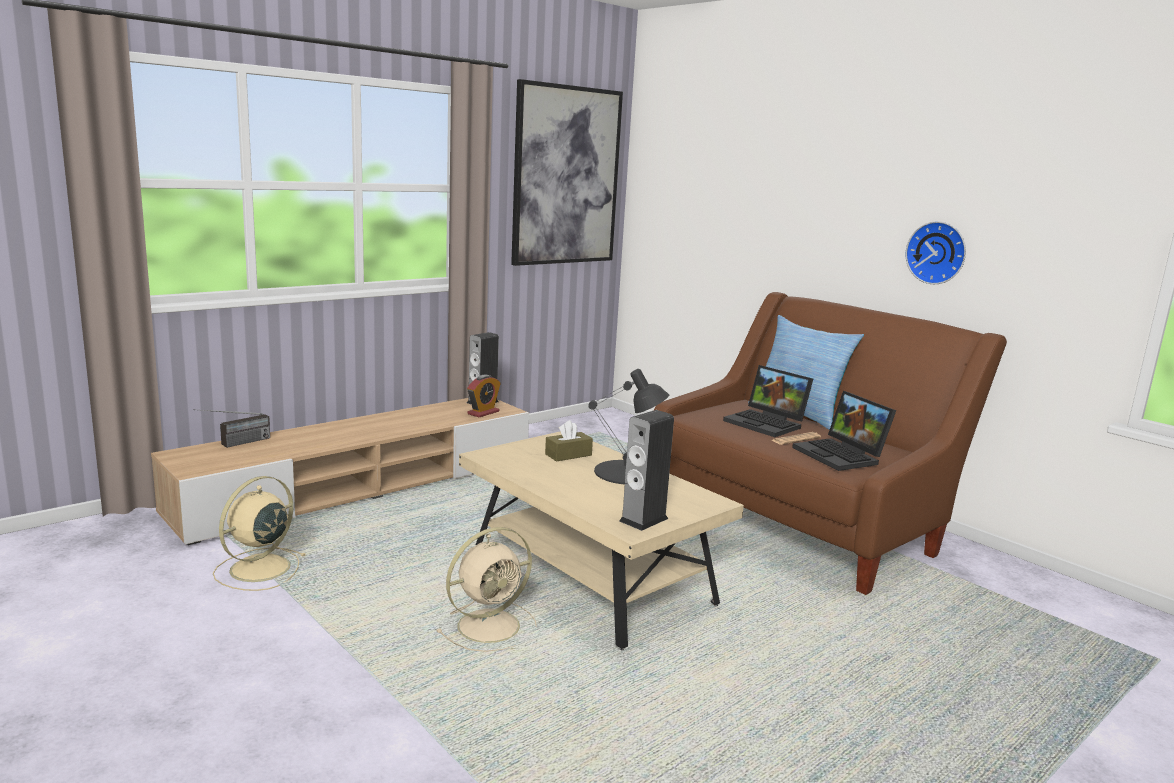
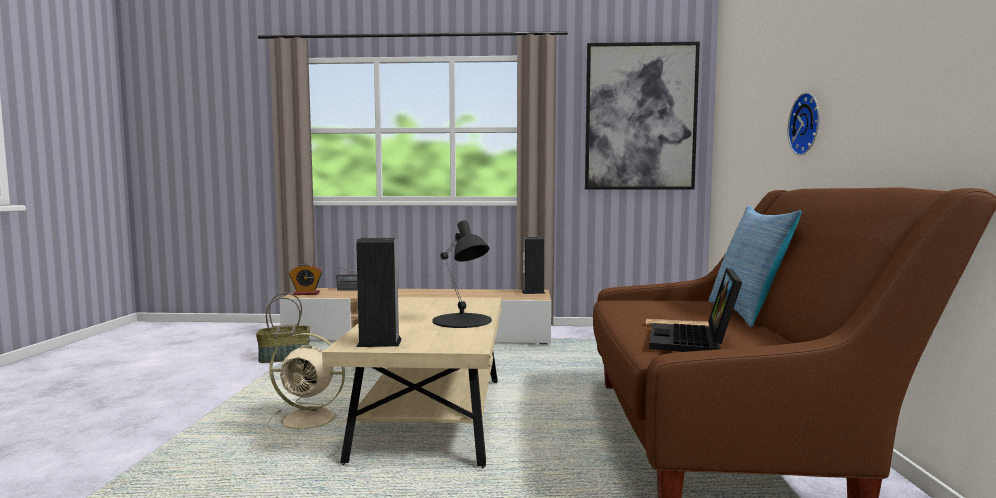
camera: 45 degrees right, 10 degrees down
(258, 569) = (284, 358): beige fan -> basket
(483, 412) = (517, 296): alarm clock -> alarm clock (306, 293)
(568, 455) = (455, 307): brown tissue box -> none
(767, 423) = (683, 313): laptop -> none
(937, 252) = (919, 97): wall clock -> wall clock (808, 124)

